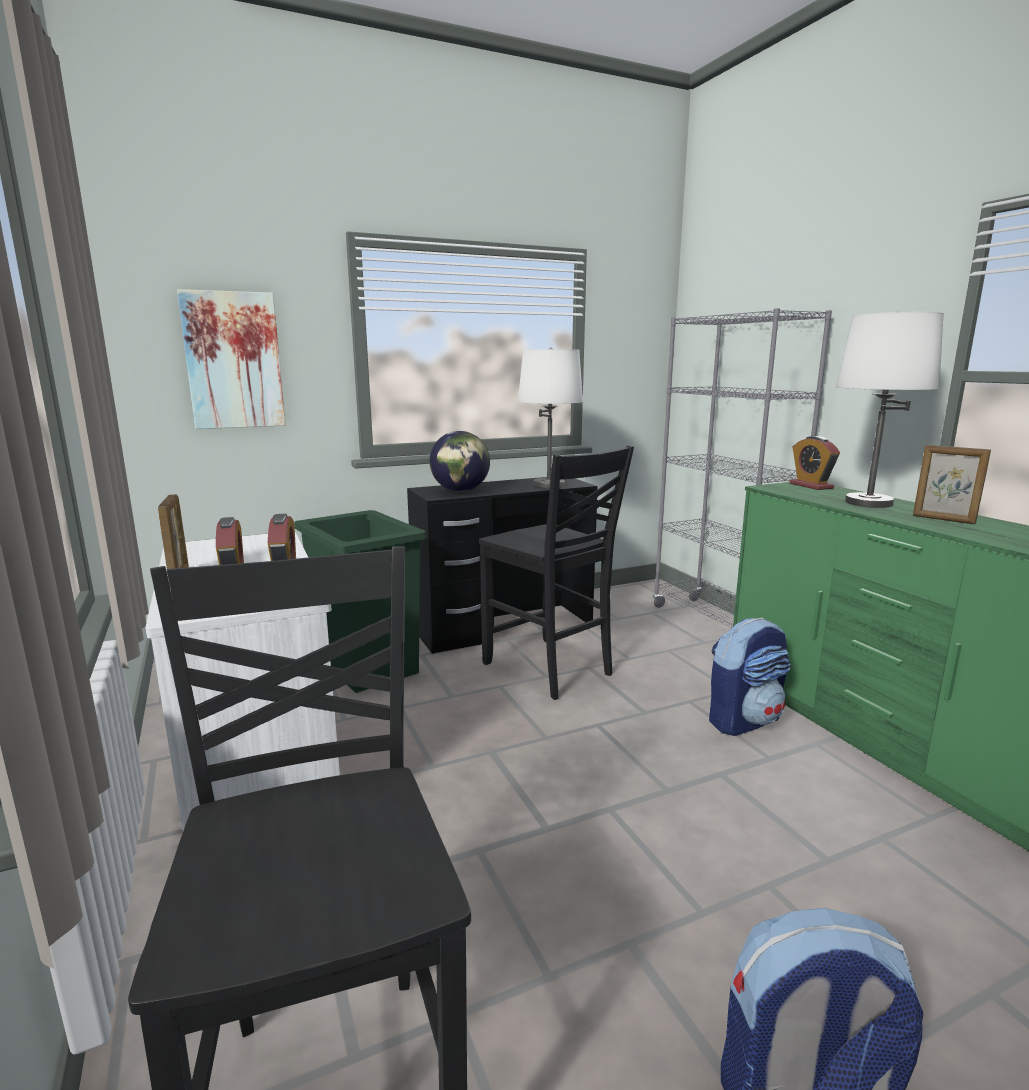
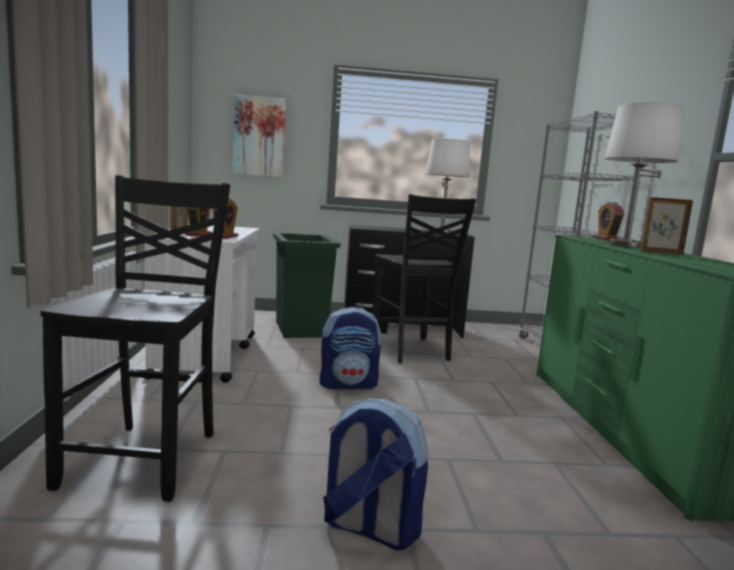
camera: 20 degrees right, 5 degrees down
(460, 491) = (378, 228): globe -> none
(744, 720) = (520, 397): backpack -> backpack (348, 384)
(943, 519) = (660, 253): picture frame -> picture frame turned 120 degrees clockwise

